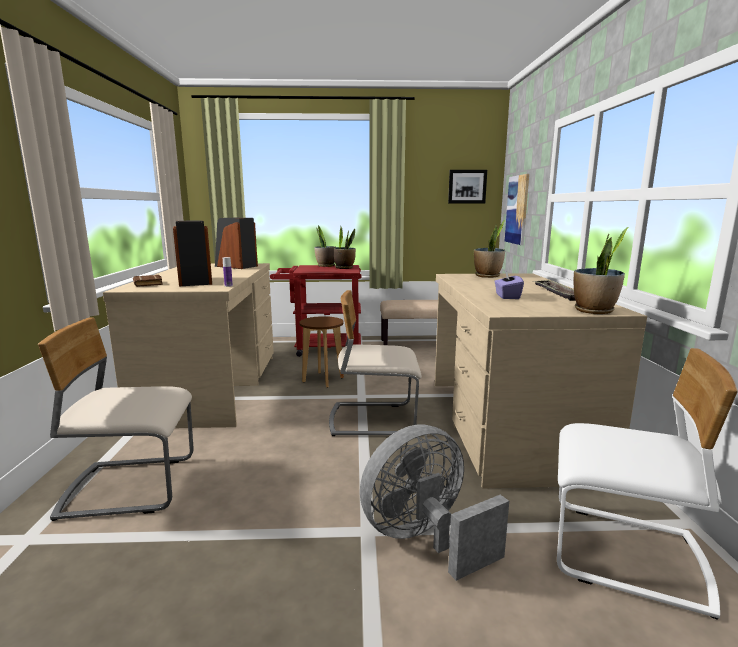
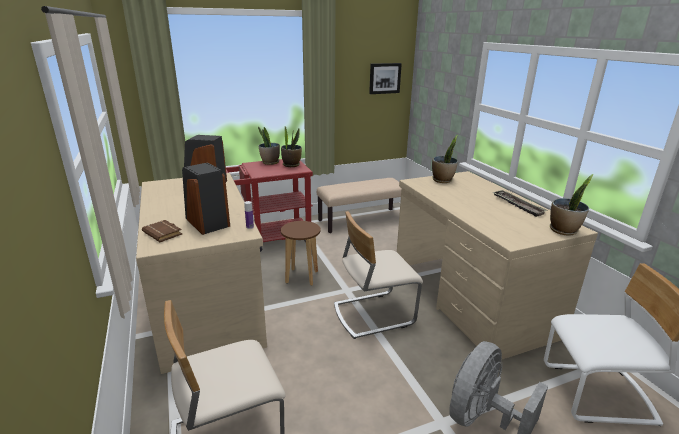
camera: 20 degrees left, 10 degrees up
(507, 296) = (490, 216): purple tissue box -> none
(517, 209) = (434, 104): picture -> none

